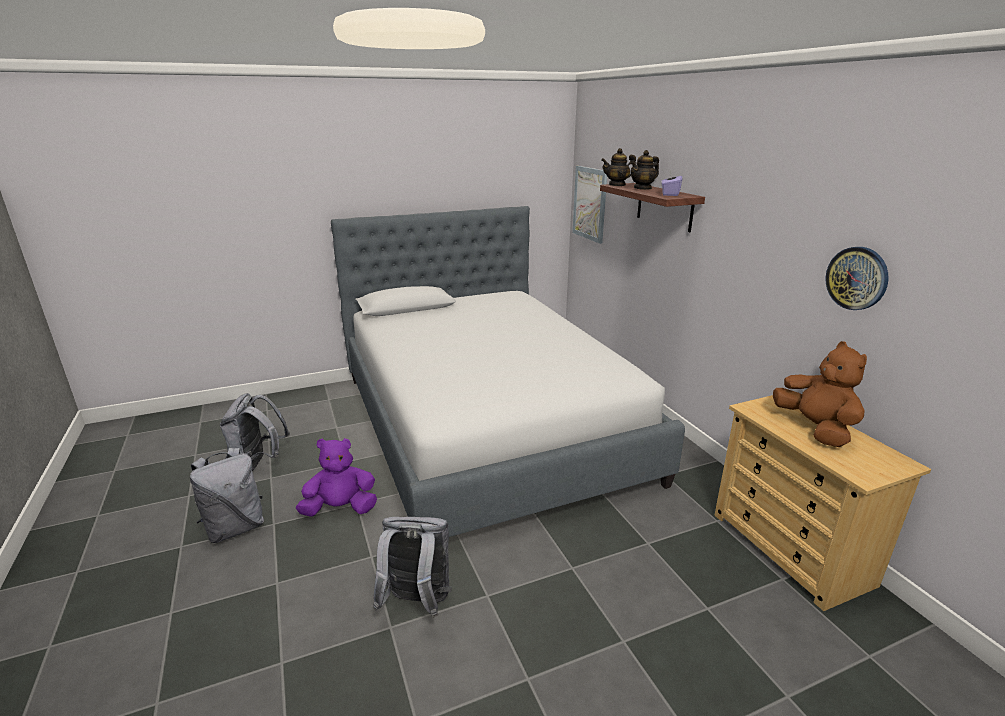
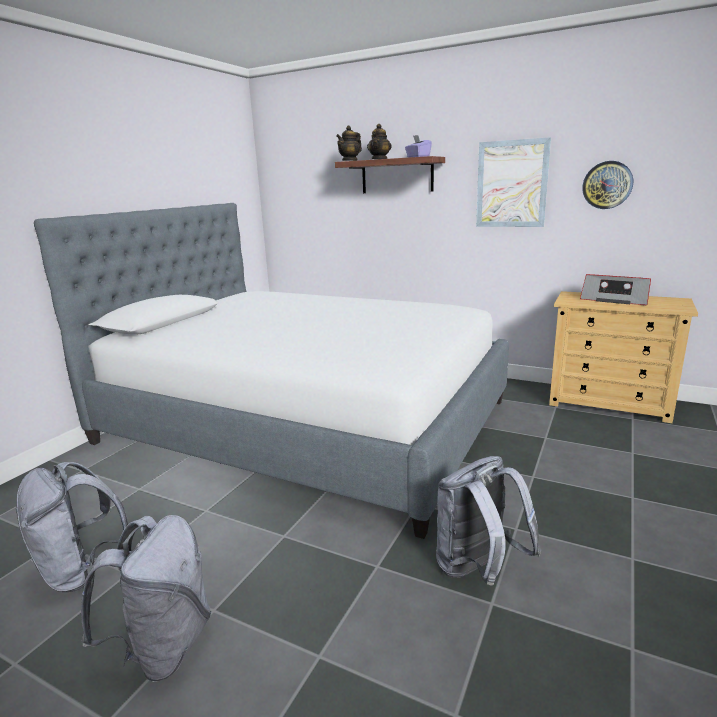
camera: 40 degrees left, 5 degrees down
(341, 509) = (274, 550): purple plush toy -> none
(589, 203) = (291, 195): picture -> picture (511, 184)
(815, 428) = (615, 299): brown plush toy -> radio

